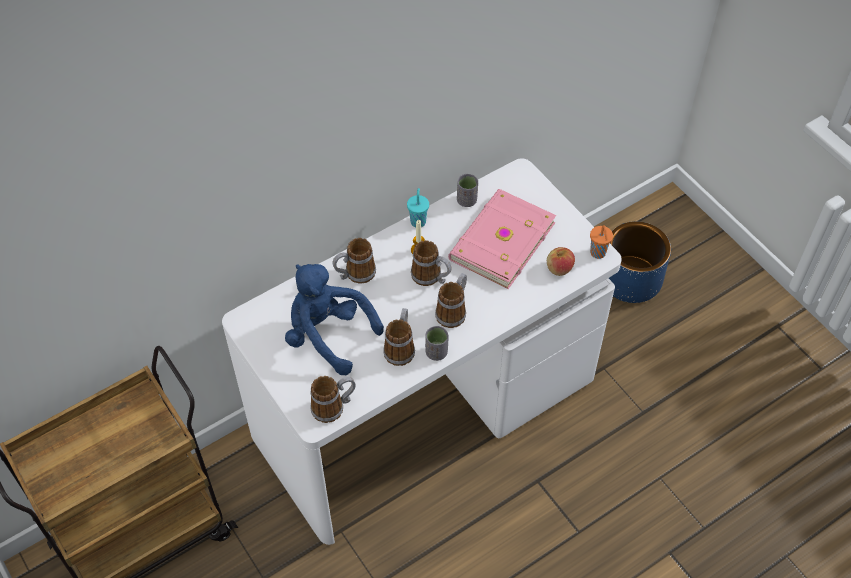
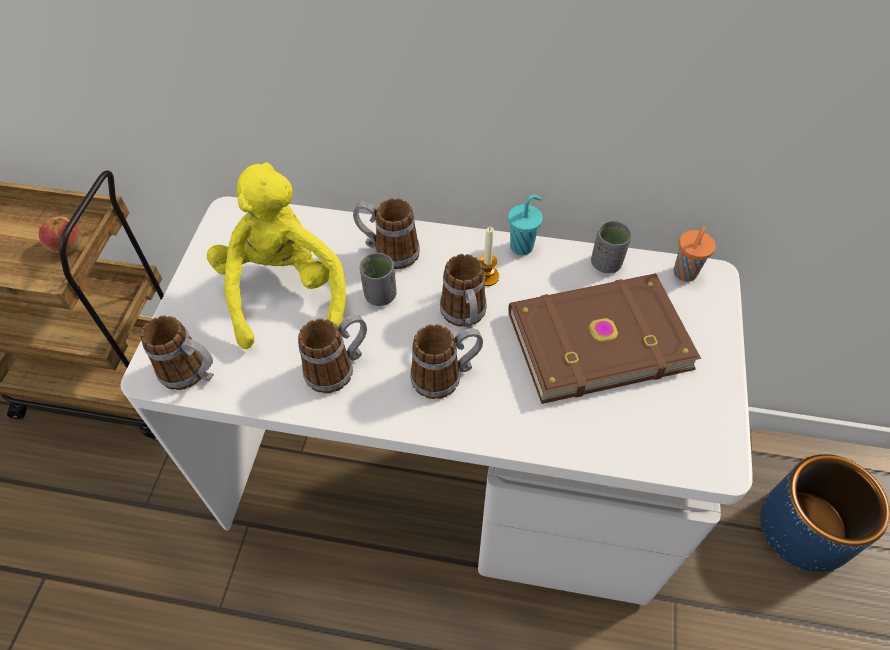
camera: 45 degrees right, 0 degrees up
(328, 335) = (284, 292): blue plush toy -> yellow plush toy
(436, 352) = (368, 408): grey cup -> grey cup (380, 295)
(500, 241) = (596, 338): pink book -> brown book
(559, 268) = (639, 432): apple -> apple (67, 245)
(598, 253) = (718, 456): orange cup -> orange cup (684, 274)

